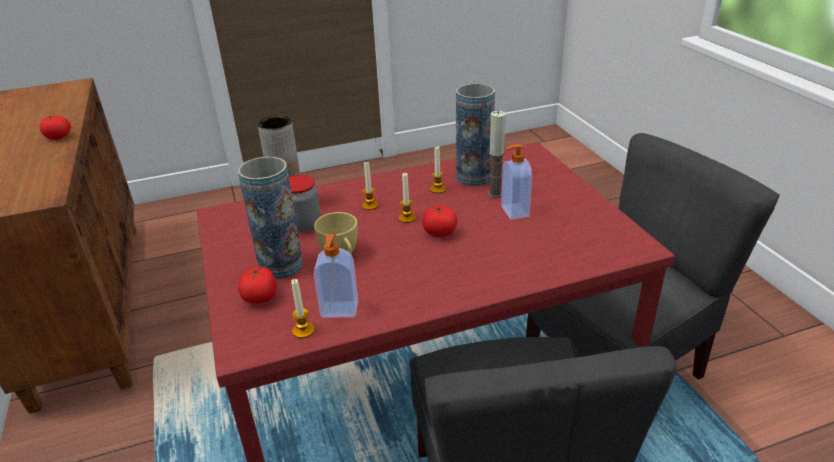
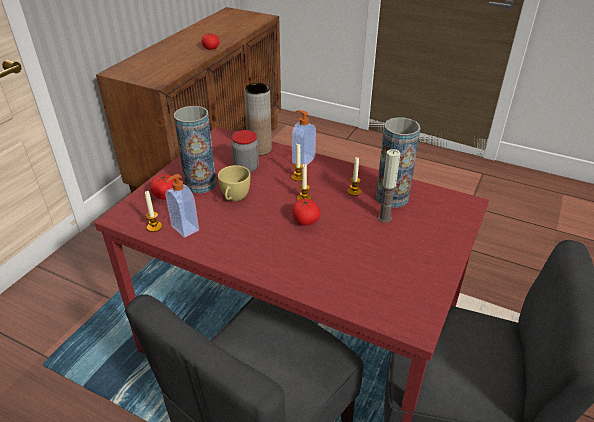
camera: 45 degrees right, 5 degrees up
(513, 211) = (374, 238): soap dispenser -> soap dispenser (302, 160)

